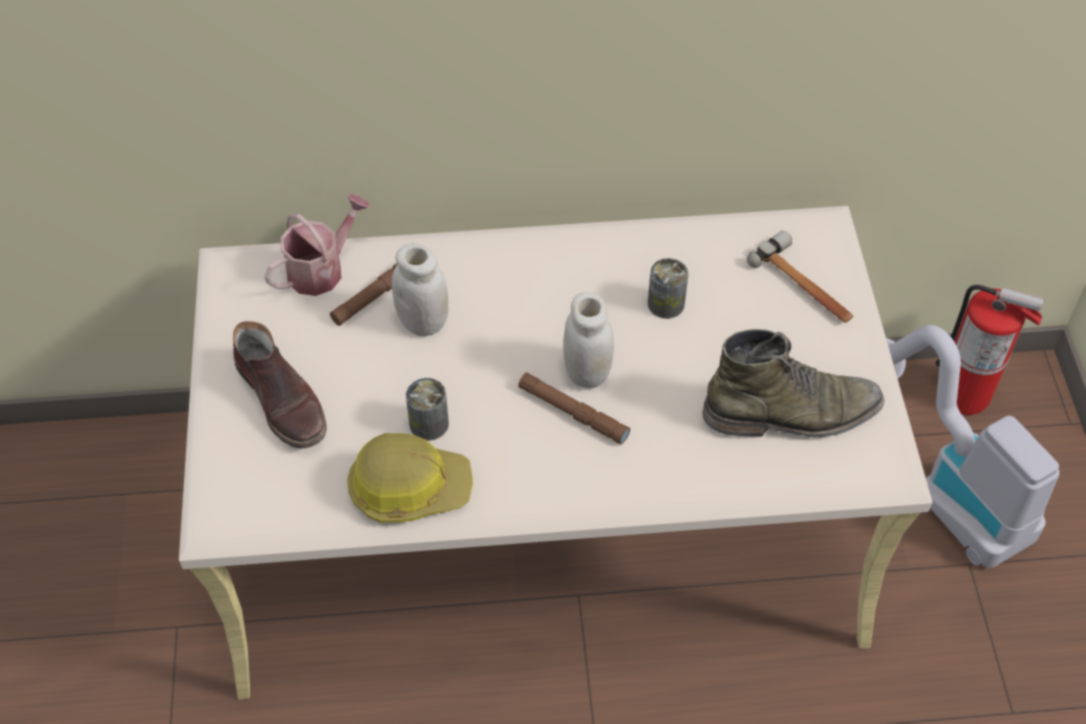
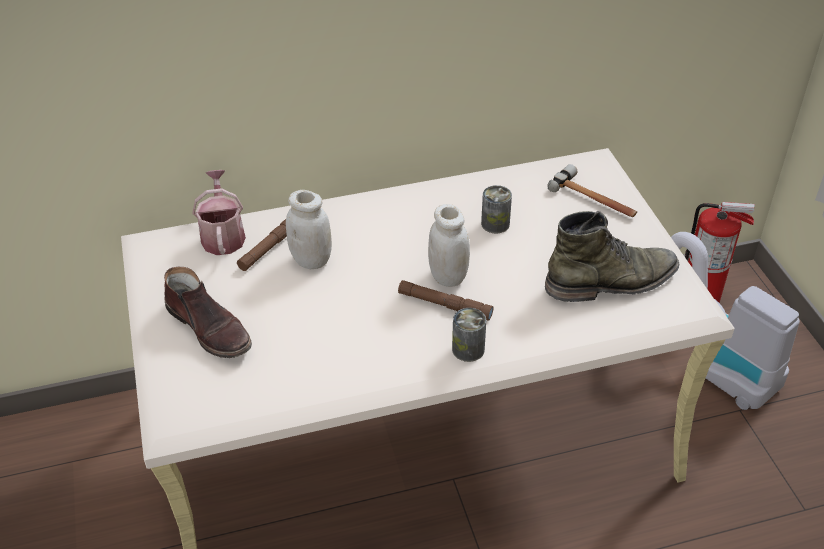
camera: 10 degrees left, 10 degrees down
(321, 269) = (223, 235): watering can -> watering can turned 45 degrees counterclockwise
(409, 487) = (327, 375): hard hat -> none
(429, 424) = (333, 328): can -> can (468, 349)

